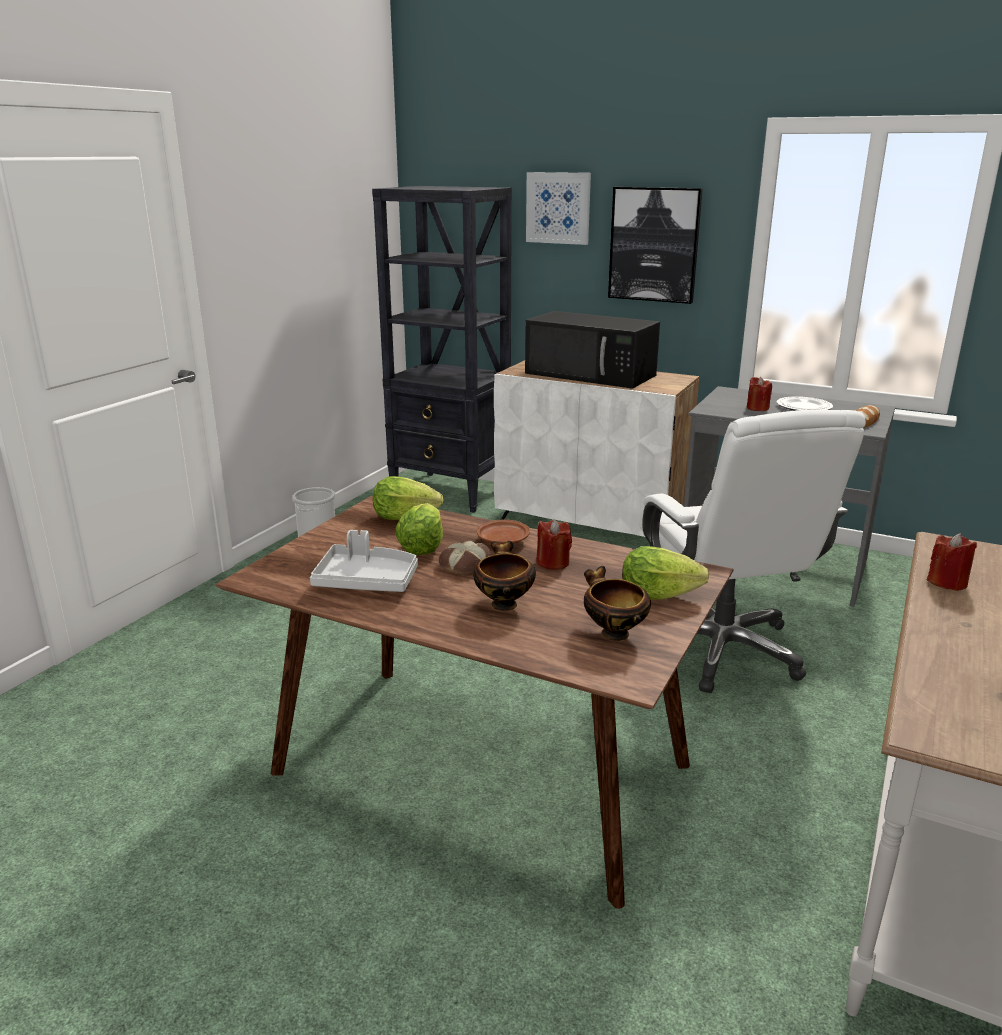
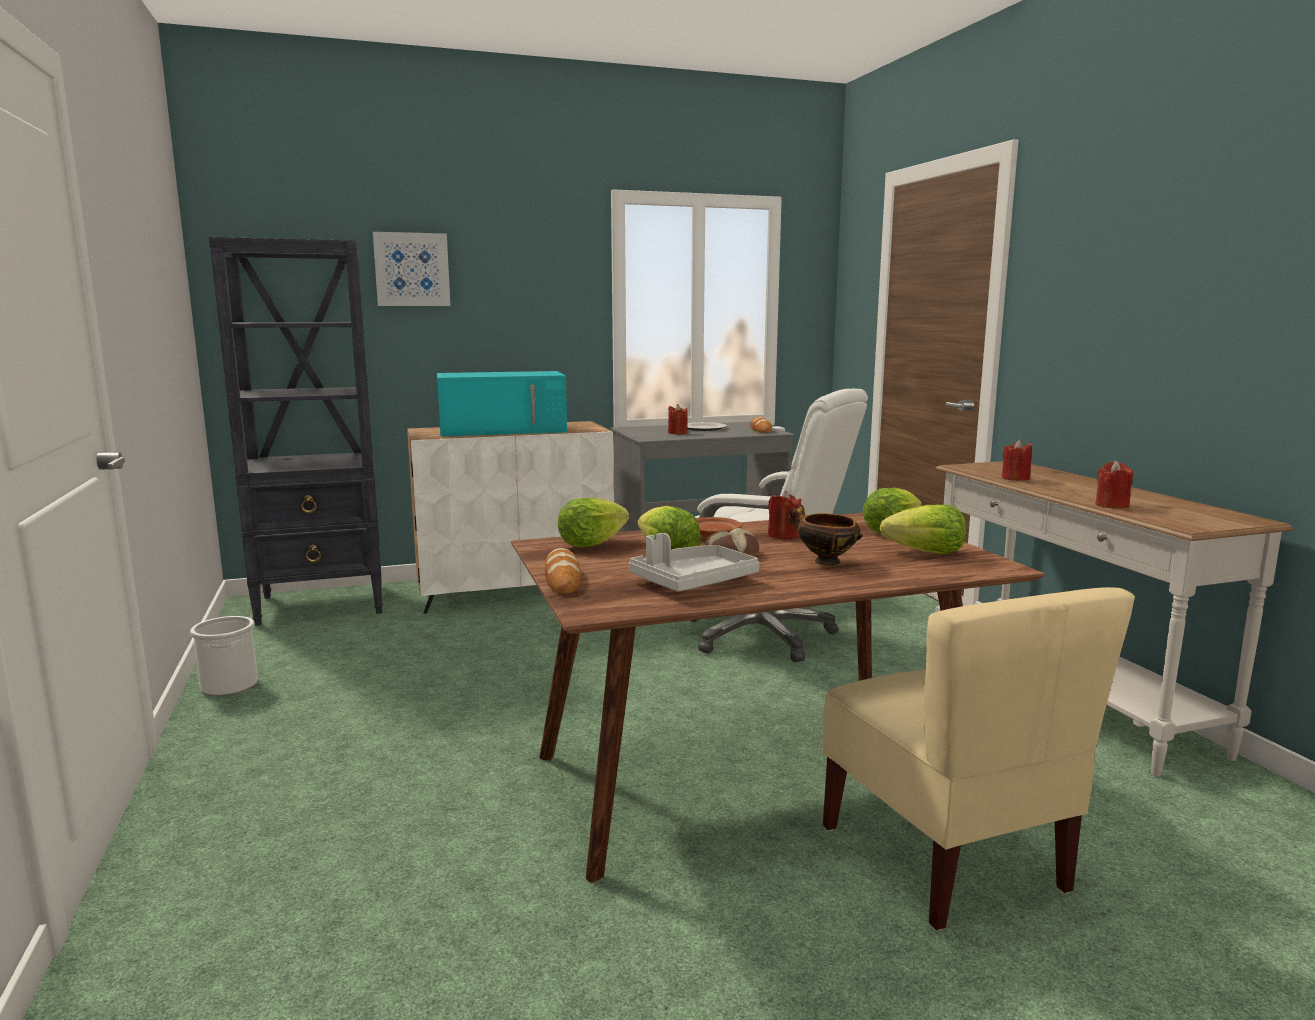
camera: 45 degrees left, 10 degrees down
(312, 542) = (562, 577): none -> bread
(491, 921) = (946, 858): none -> beige chair
(592, 374) = (504, 430): black microwave -> turquoise microwave
(612, 632) = (926, 553): bowl -> lettuce
(654, 244) = (520, 303): picture -> none
(933, 665) = (1112, 505): none -> red candle

